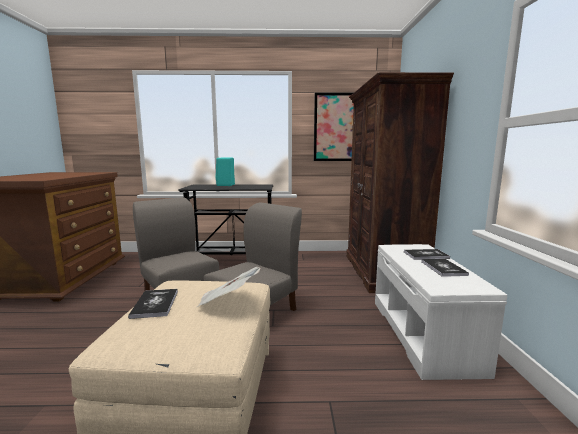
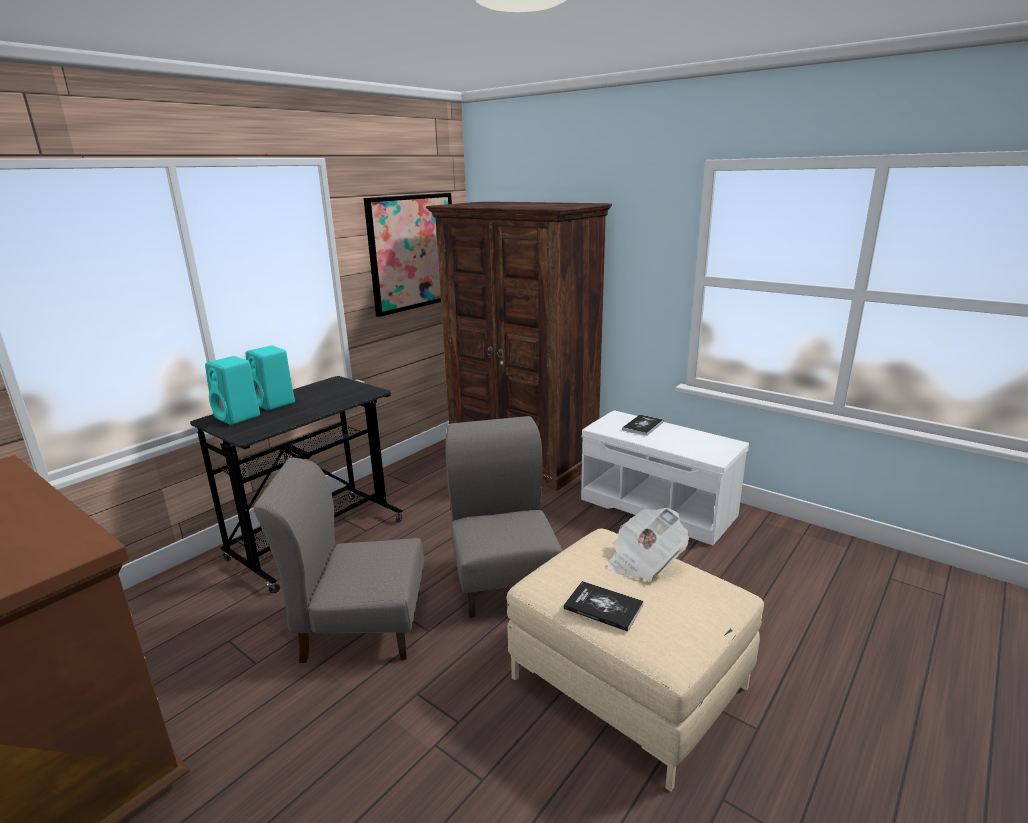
camera: 50 degrees left, 10 degrees up
(204, 185) = (238, 417): none -> turquoise speaker
(443, 268) = (680, 435): book -> none

